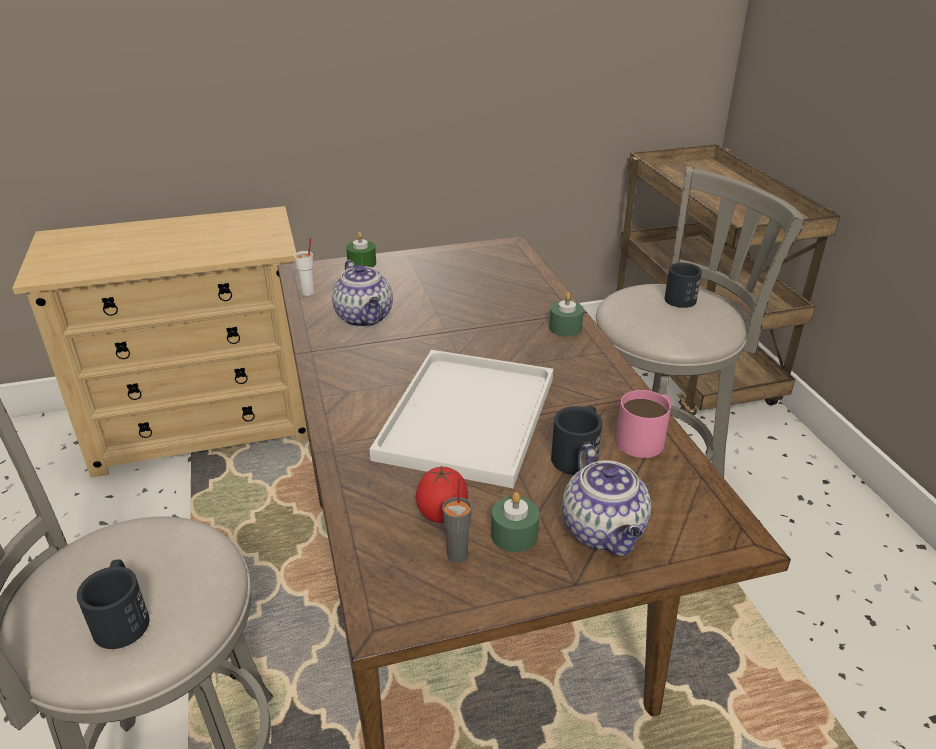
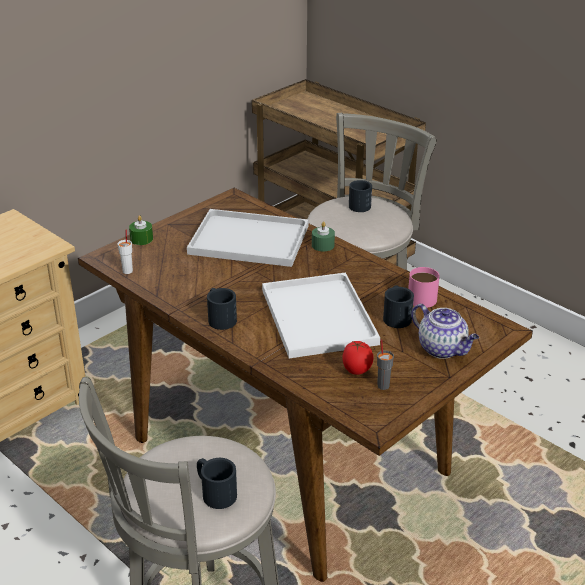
camera: 30 degrees left, 0 degrees up
(345, 377) = (220, 318): none -> black mug
(365, 318) = (189, 277): teapot -> none
(483, 296) = (251, 239): none -> white tray
(514, 535) = (401, 366): green candle -> none

